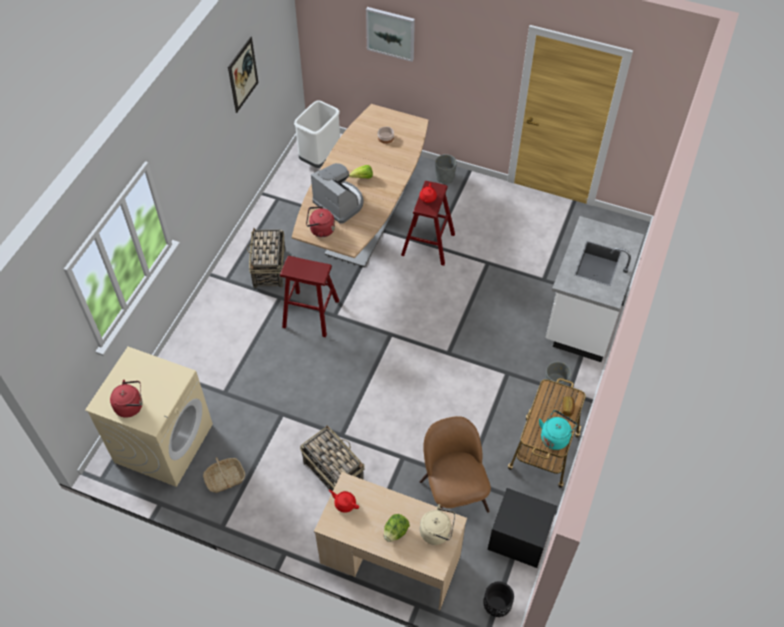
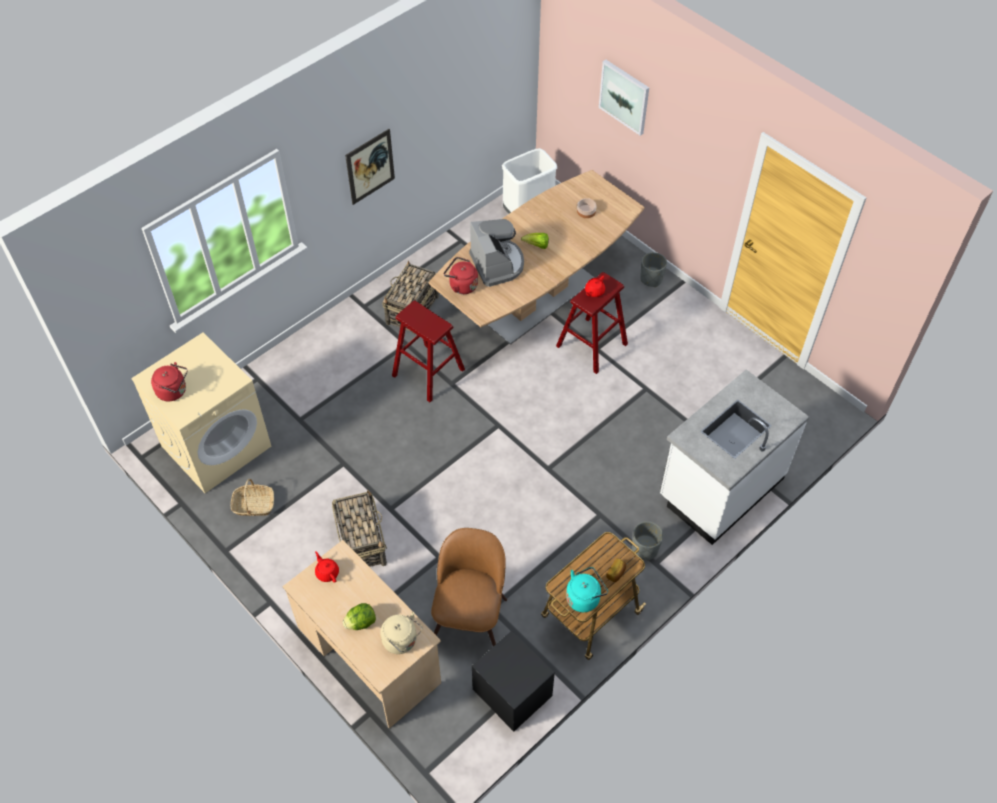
camera: 25 degrees right, 0 degrees up
(243, 74) = (440, 93): picture -> picture (370, 166)
(496, 605) = (450, 750): black planter -> none

